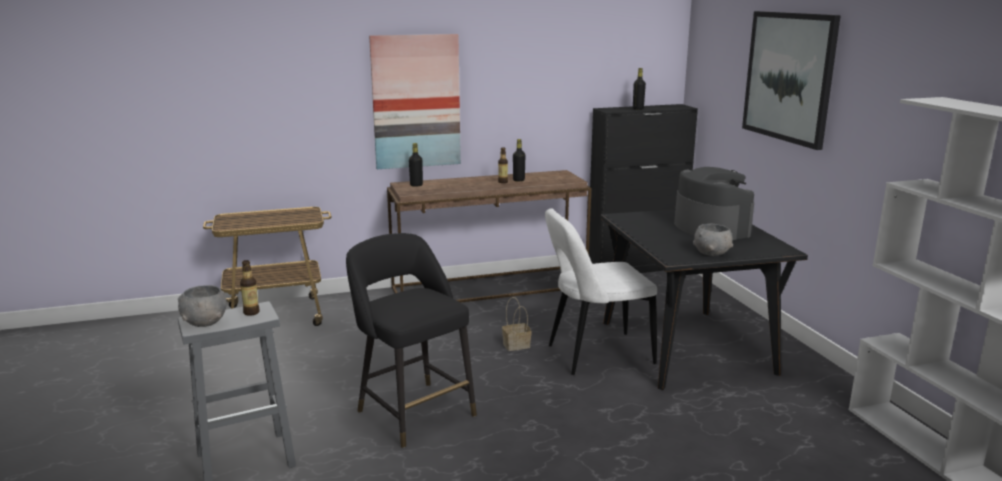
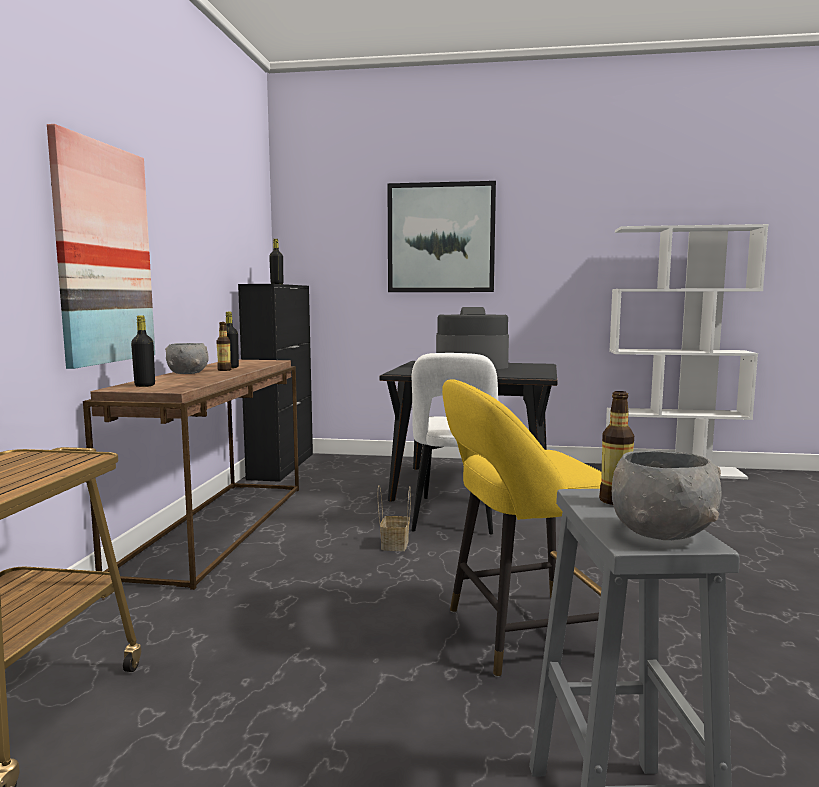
camera: 65 degrees left, 10 degrees down
(412, 411) = (518, 633): black stool -> yellow stool
(711, 253) = (536, 371): grey bowl -> grey bowl (188, 373)

